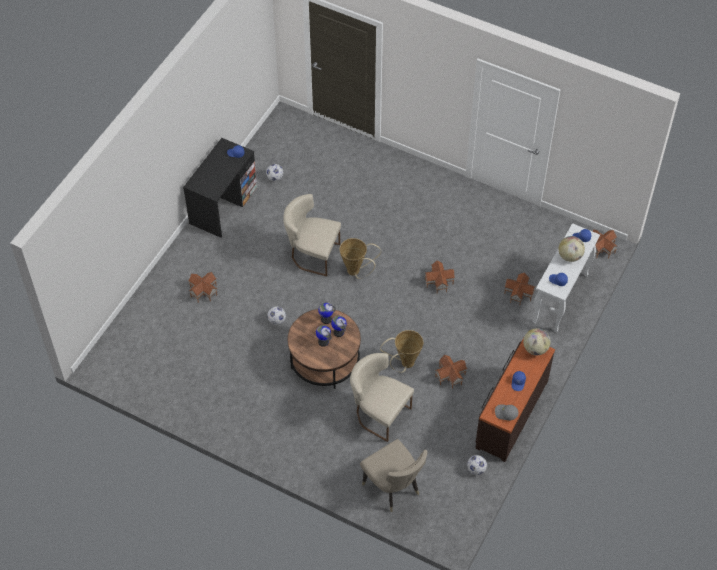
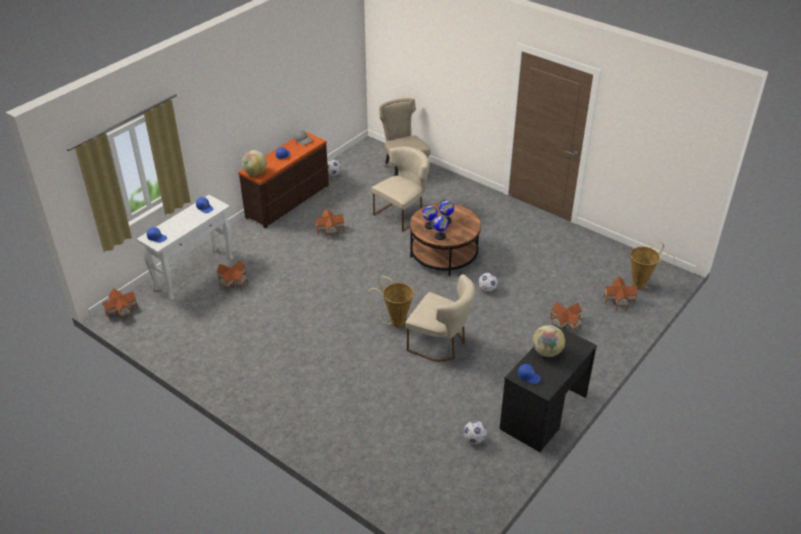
camera: 170 degrees left, 15 degrees down
(378, 413) = (403, 213): beige chair -> beige chair turned 90 degrees counterclockwise
(404, 364) = (369, 243): basket -> basket (641, 285)
(438, 281) = (310, 302): toy house -> toy house (619, 301)
(570, 256) = (180, 224): globe -> globe (547, 352)

